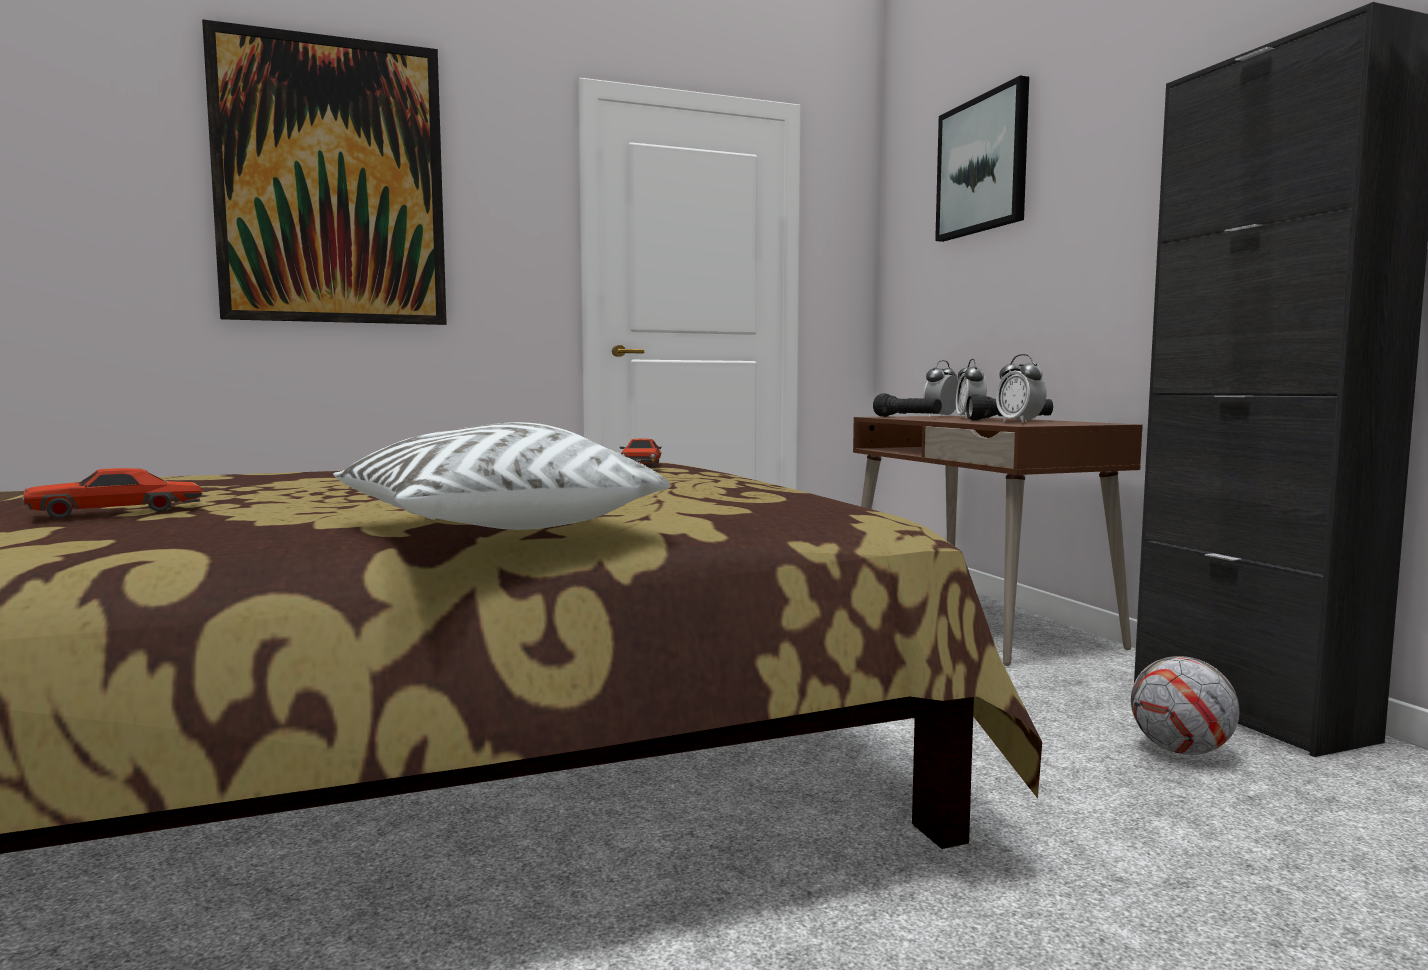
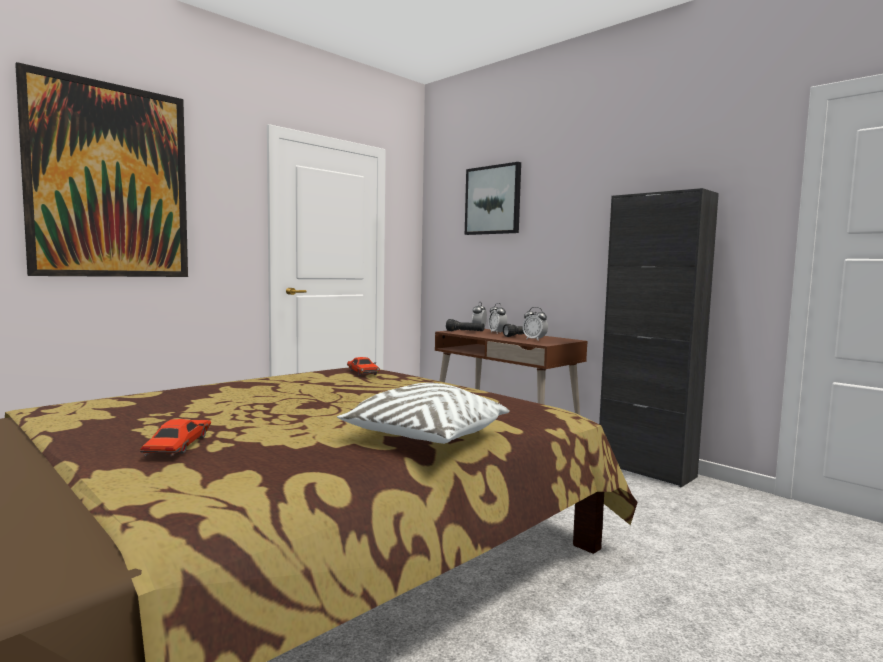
camera: 25 degrees left, 0 degrees up
(117, 511) = (178, 446): red toy car -> red toy car turned 150 degrees clockwise
(1180, 750) = (637, 492): football -> none

